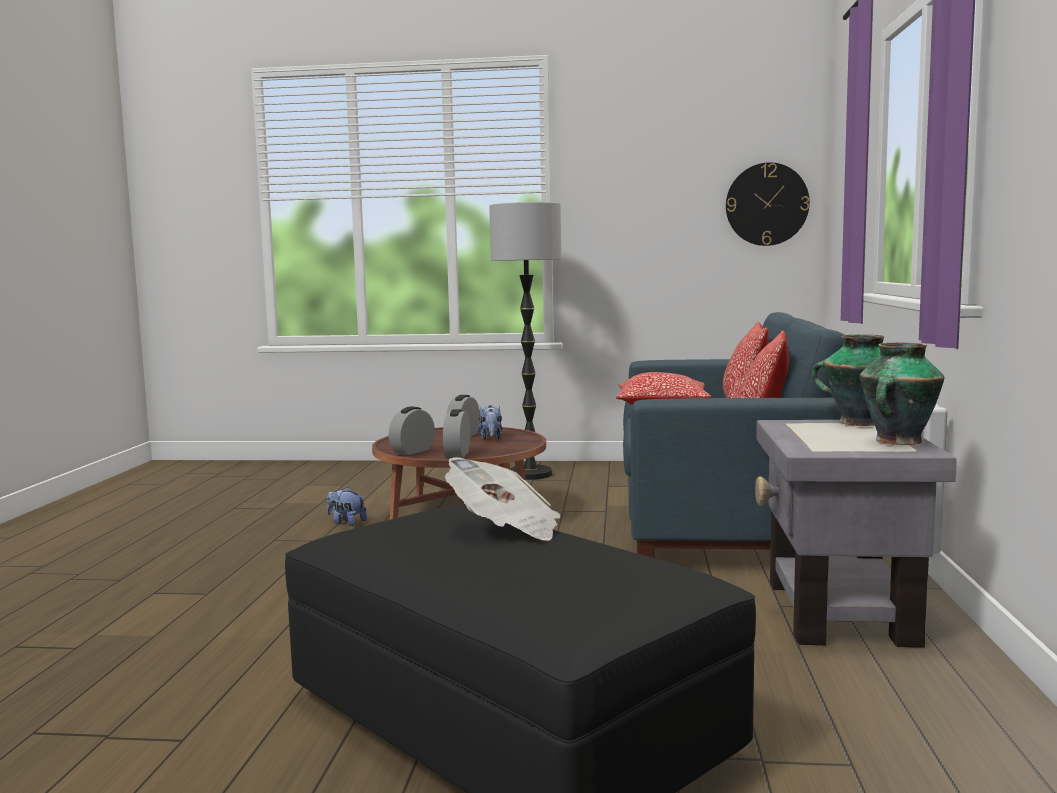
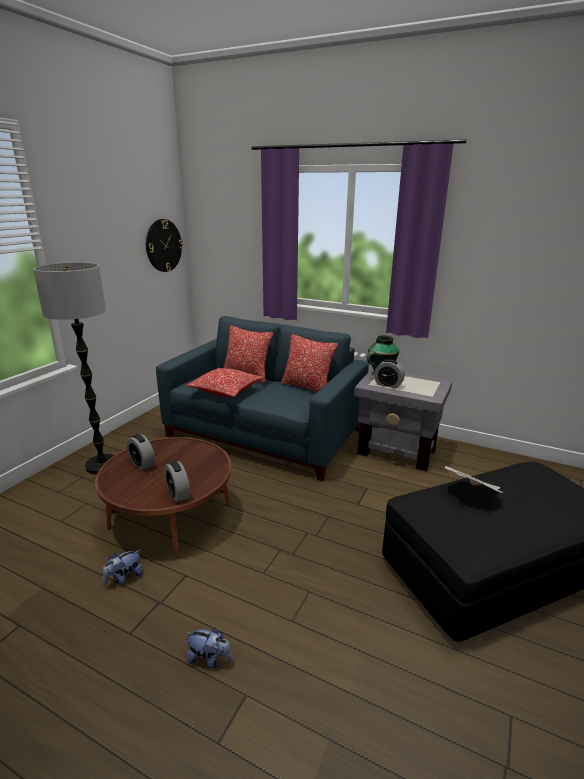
camera: 70 degrees left, 15 degrees up
(457, 454) = (203, 477): alarm clock -> alarm clock (388, 385)
(491, 438) = (166, 455): plush toy -> plush toy (209, 659)
(897, 441) = (424, 379): vase -> none

